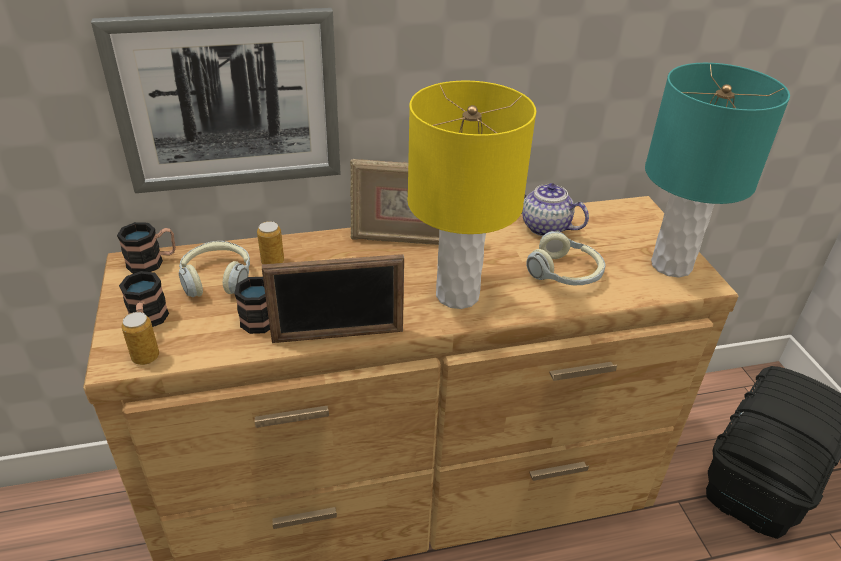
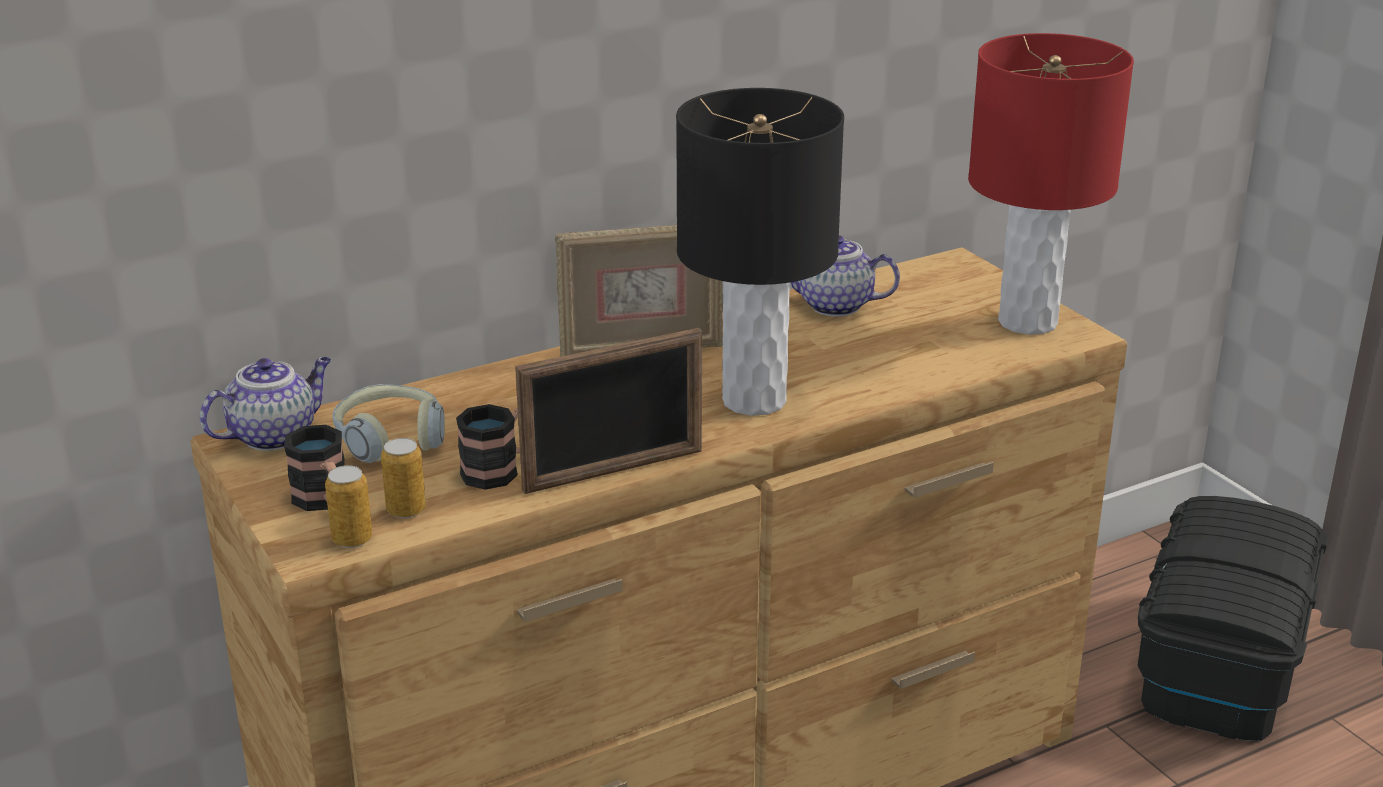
camera: 15 degrees left, 10 degrees down
(152, 262) = (274, 435): mug -> teapot
(228, 102) = (375, 170): picture -> none
(272, 262) = (461, 406): can -> can (406, 510)
(457, 295) = (753, 401): yellow table lamp -> black table lamp
(565, 274) = (890, 354): headphones -> none
(670, 265) = (1027, 322): turquoise table lamp -> red table lamp

